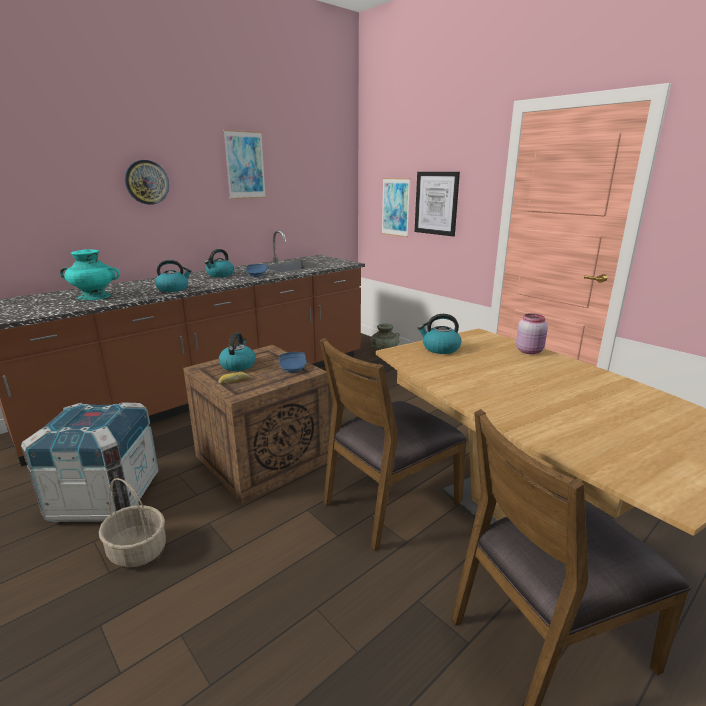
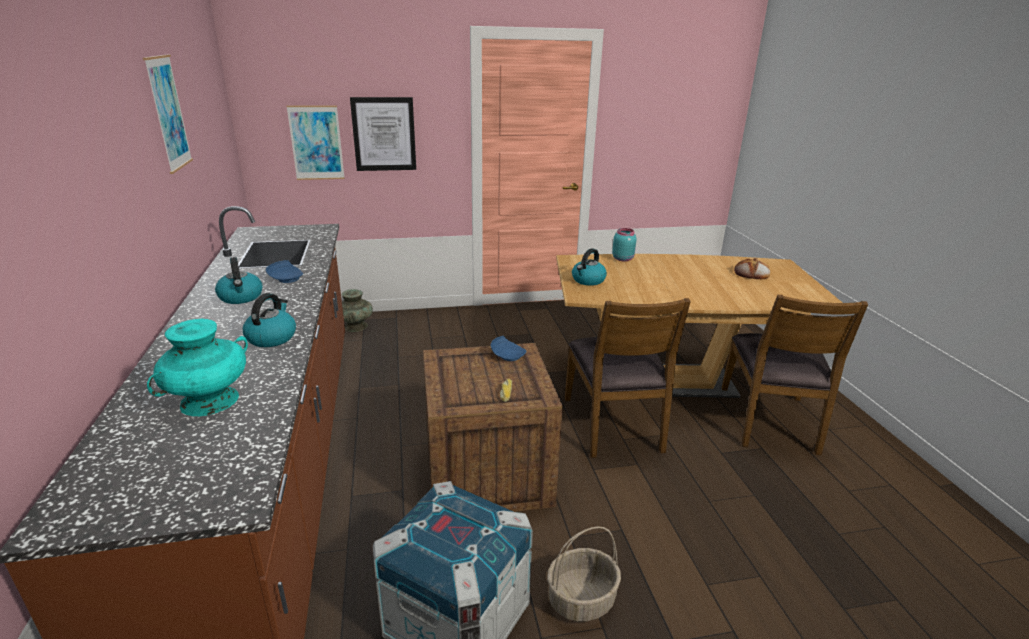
camera: 60 degrees left, 5 degrees up
(146, 182) = (106, 175): wall clock -> none
(238, 365) = (464, 382): kettle -> none
(529, 351) = (622, 258): pink jar -> turquoise jar
(655, 424) = (752, 273): none -> bread

